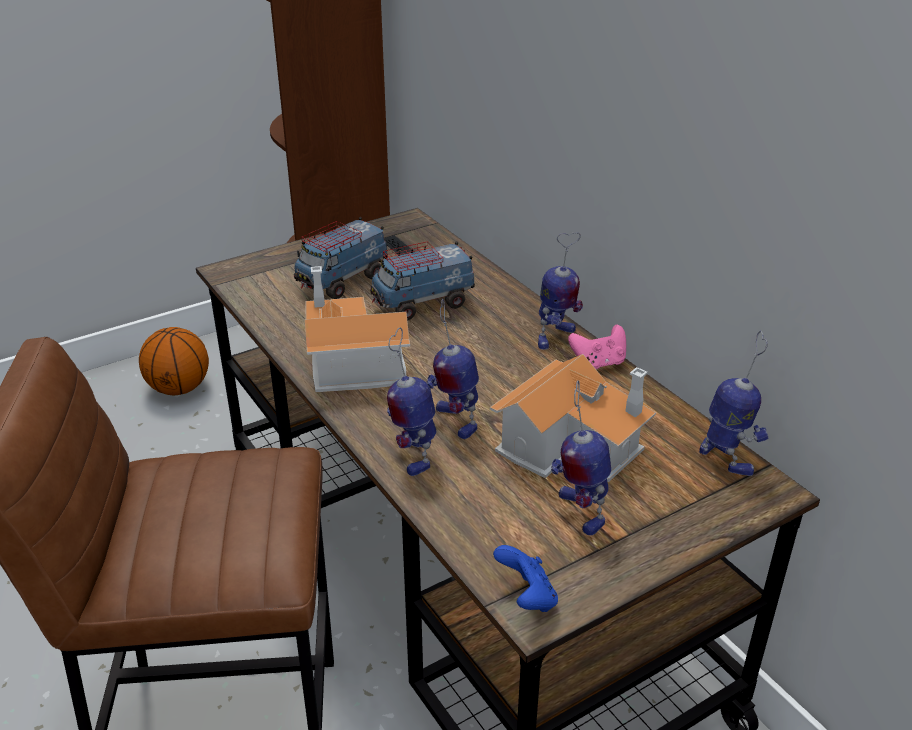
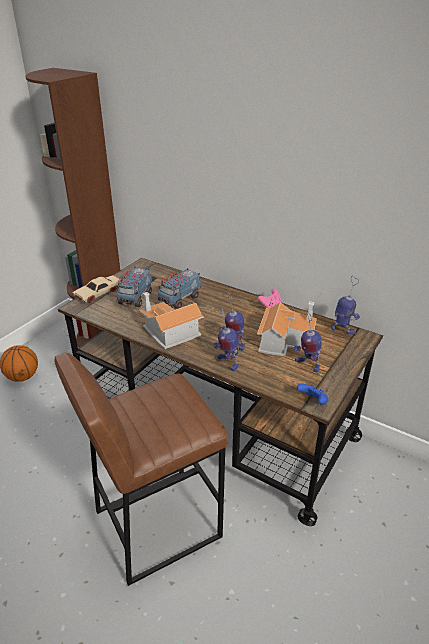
camera: 25 degrees left, 0 degrees up
(287, 256) = (99, 293): none -> beige toy car
(554, 337) = (245, 300): toy robot -> none

